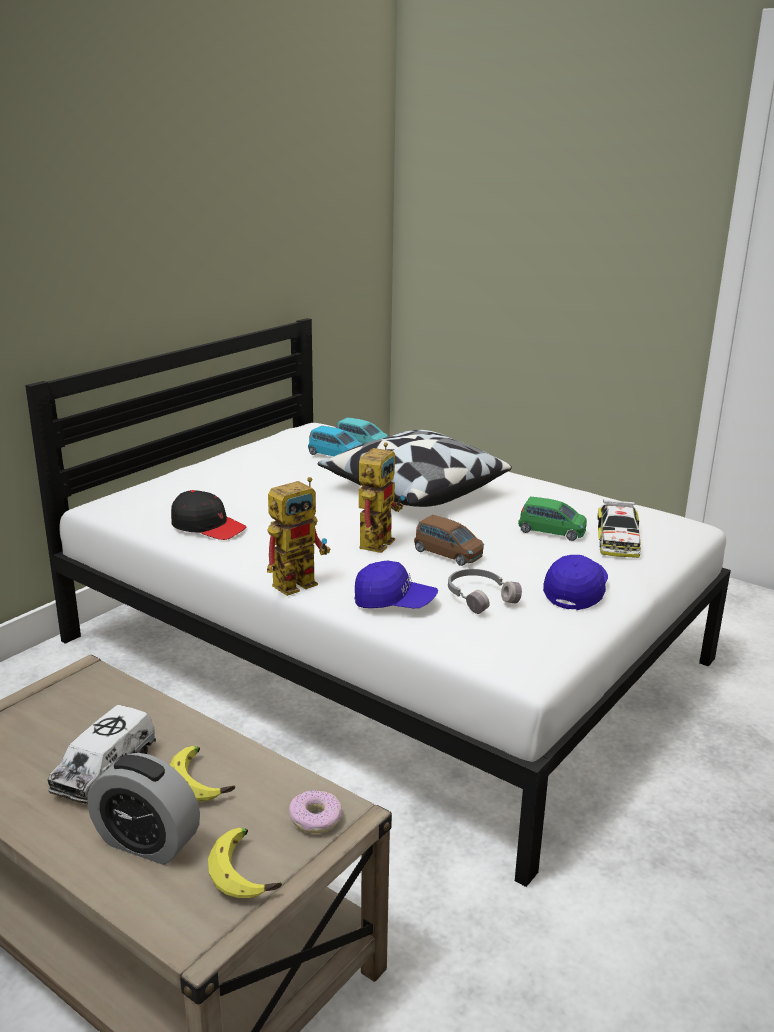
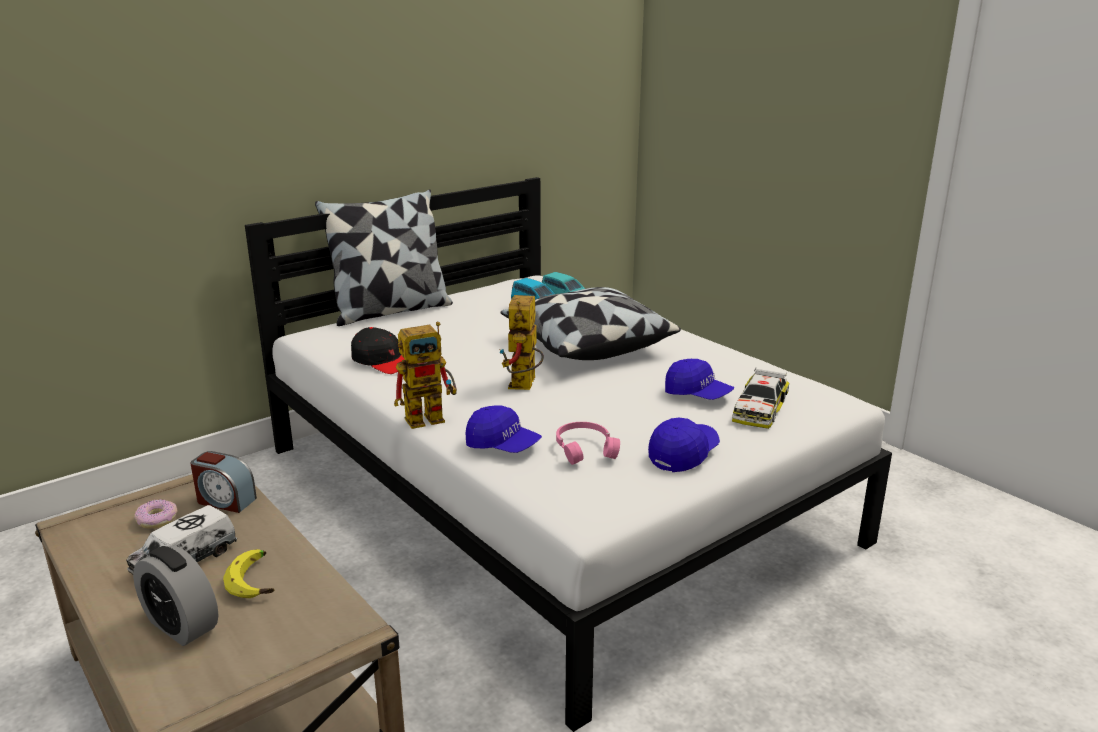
camera: 15 degrees right, 0 degrees up
(110, 699) = (225, 501): none -> alarm clock
(180, 471) = (390, 310): none -> pillow
(247, 870) = (245, 663): banana -> none
(315, 818) = (328, 628): donut -> donut (157, 519)
(377, 539) = (524, 387): toy robot -> toy robot turned 150 degrees clockwise
(448, 553) = (582, 406): brown toy car -> none
(480, 597) = (585, 449): grey headphones -> pink headphones
(552, 531) = (697, 395): green toy car -> blue cap

